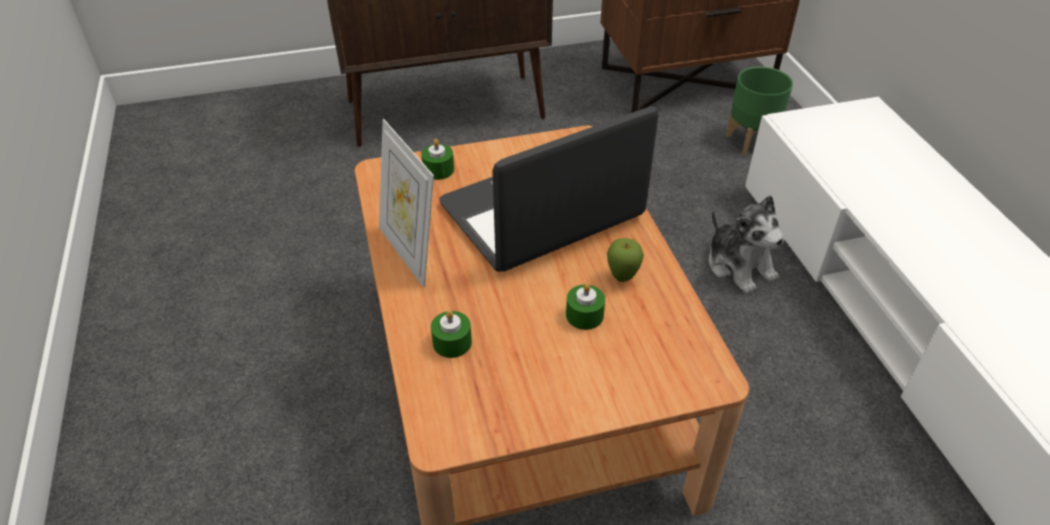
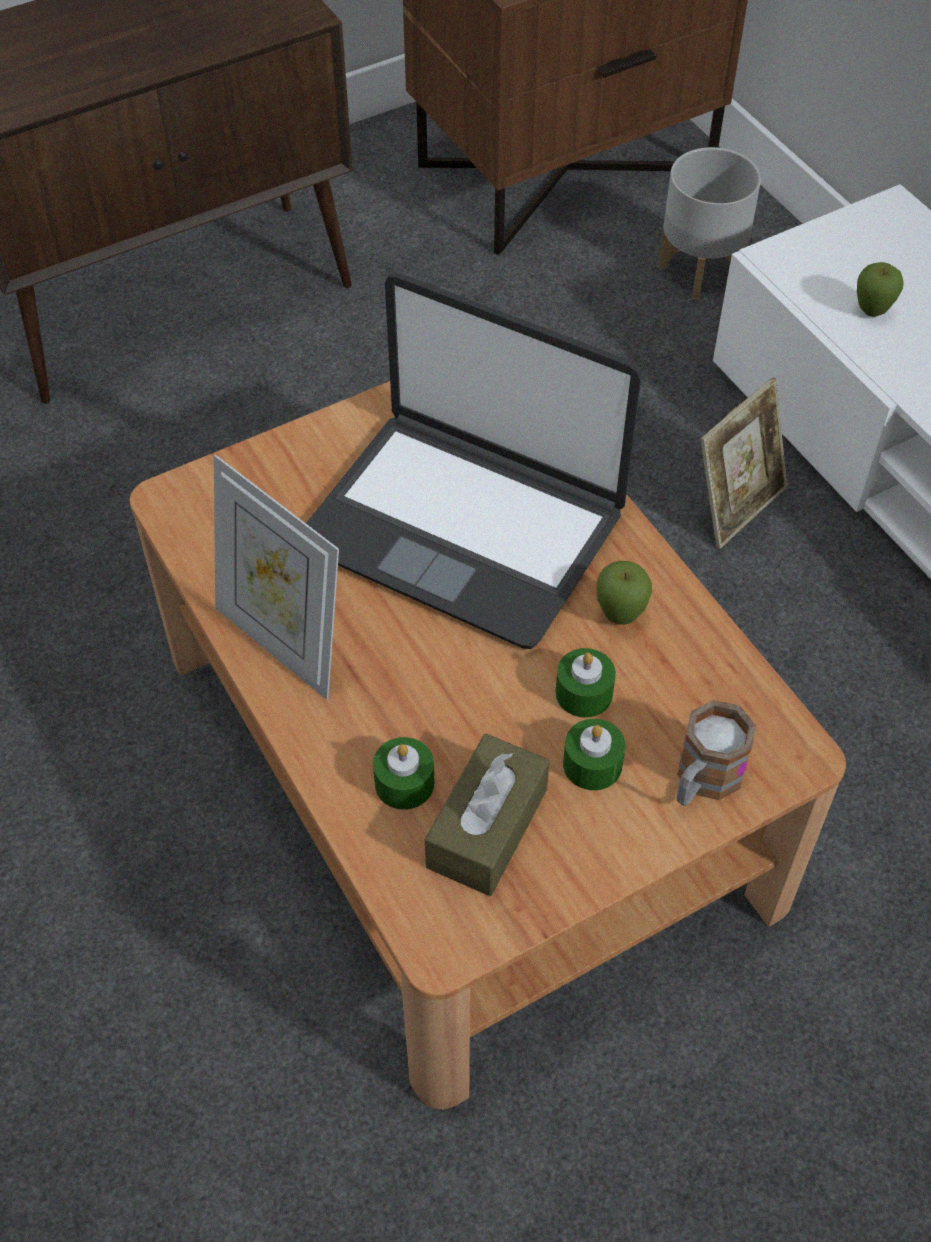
camera: 15 degrees left, 10 degrees up
(438, 170) = (270, 479): green candle -> green candle (592, 764)
(494, 379) = (487, 828): none -> brown tissue box
(542, 213) = (464, 527): laptop -> laptop turned 105 degrees counterclockwise
(646, 381) = (702, 781): none -> mug
(739, 266) = (736, 506): plush toy -> picture frame
(750, 141) = (699, 271): green planter -> grey planter
(842, 157) = (871, 313): none -> apple

